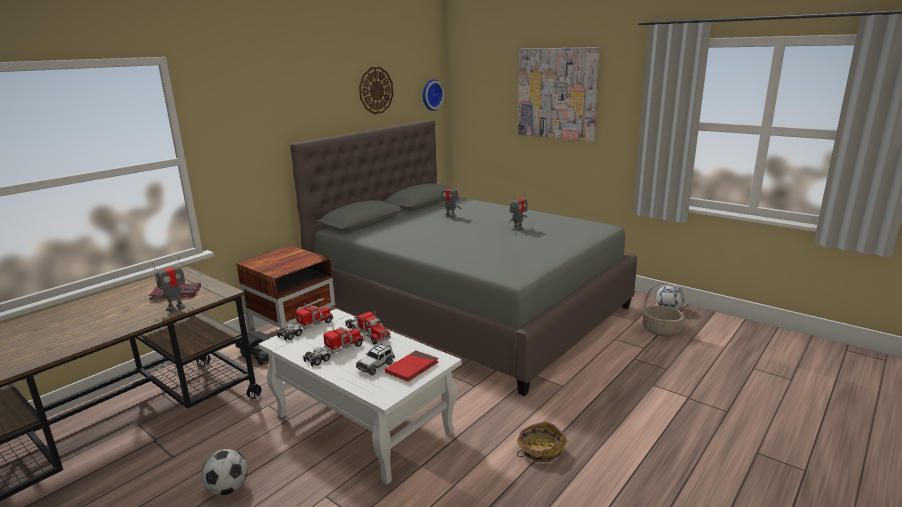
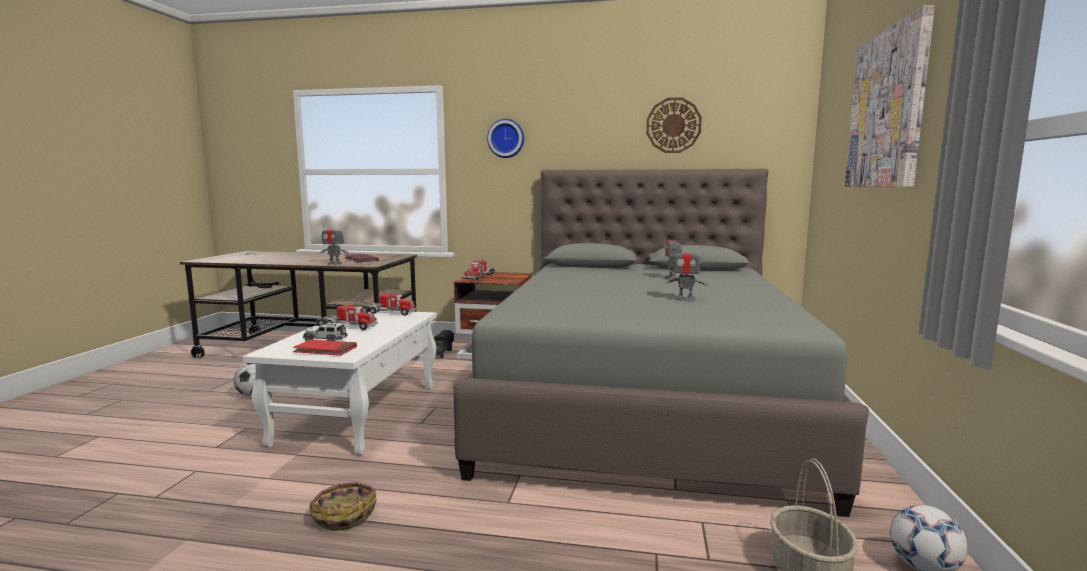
camera: 60 degrees right, 10 degrees down
(367, 333) = (392, 327): toy truck -> toy truck (480, 276)
(431, 95) = (776, 137): wall clock -> wall clock (506, 138)

